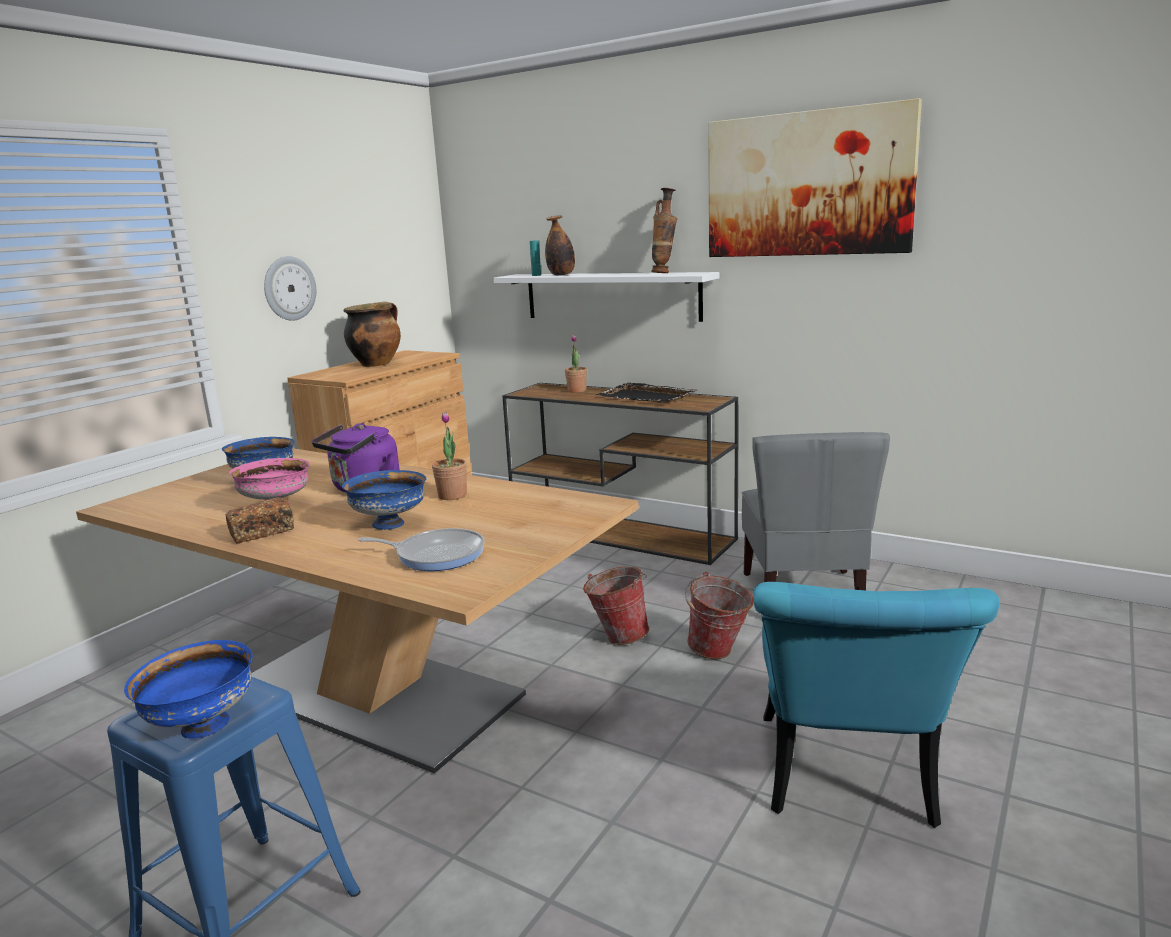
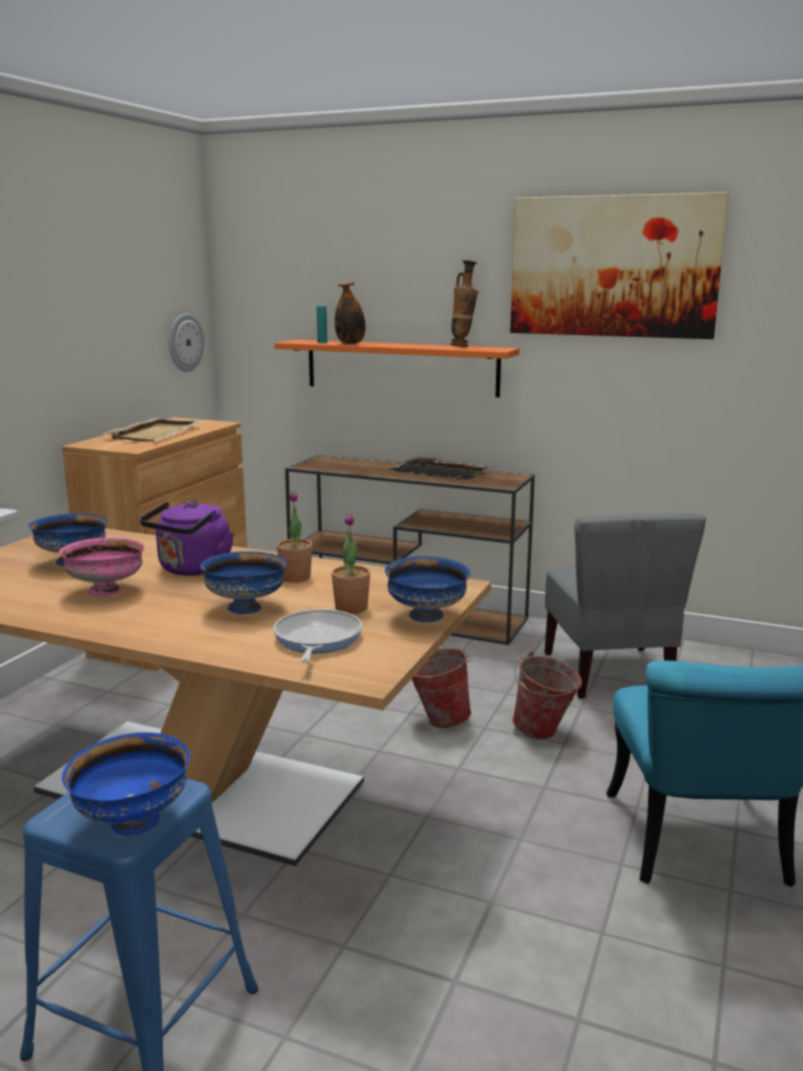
camera: 10 degrees left, 0 degrees up
(262, 533) = (109, 619): bread -> none
(289, 288) = (64, 348): wall clock -> wall clock (185, 342)
(376, 364) = (155, 433): cooking pot -> beige tray
(436, 555) = (316, 640): frying pan -> frying pan turned 90 degrees counterclockwise
(555, 533) = (427, 616): none -> blue bowl
(577, 391) = (363, 464): potted plant -> potted plant (351, 608)
(611, 296) = (401, 367): white shelf -> orange shelf

